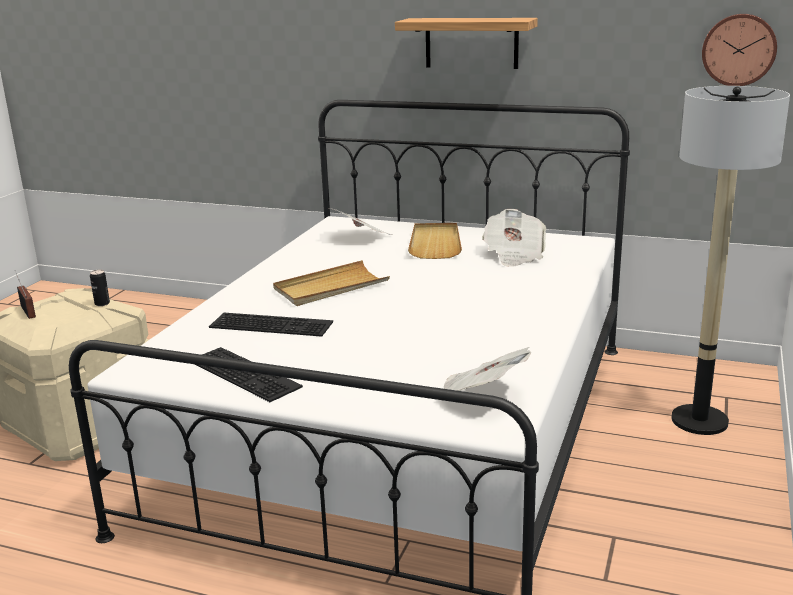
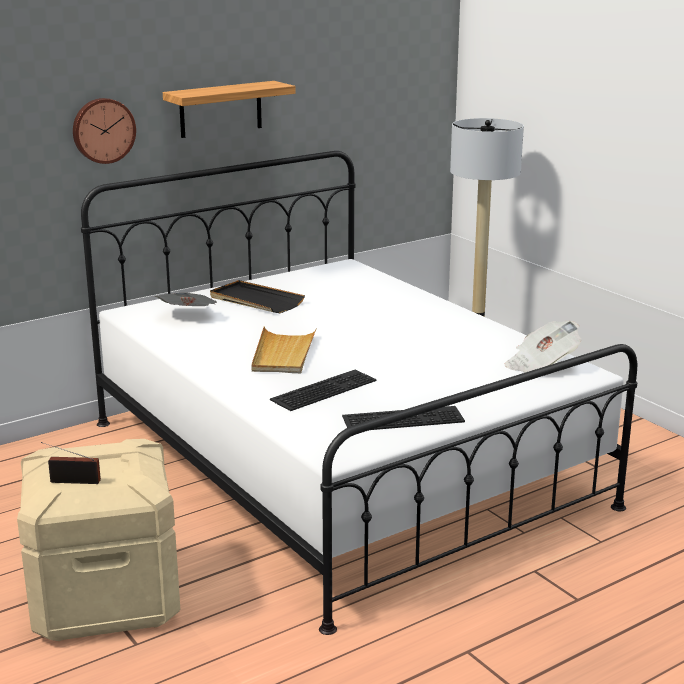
camera: 55 degrees left, 0 degrees up
(102, 303) = (123, 445): can -> none
(435, 243) = (255, 300): beige tray -> black tray
(514, 255) = (330, 289): newspaper -> none
(739, 50) = (410, 91): wall clock -> wall clock (103, 130)

